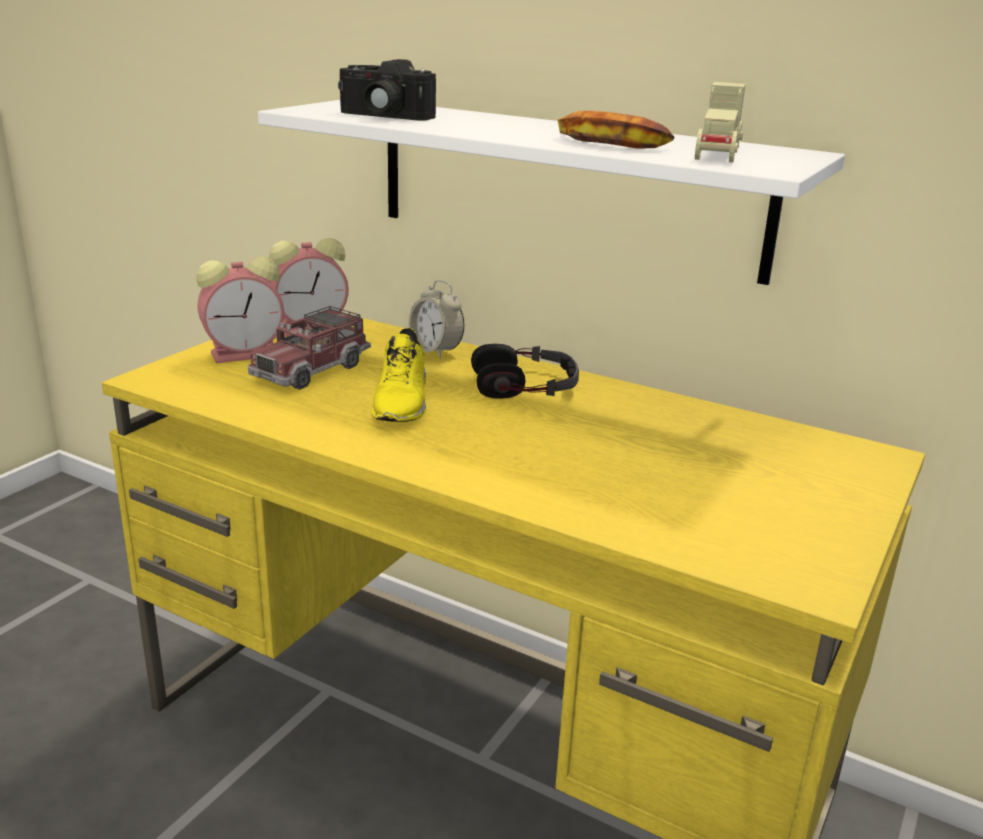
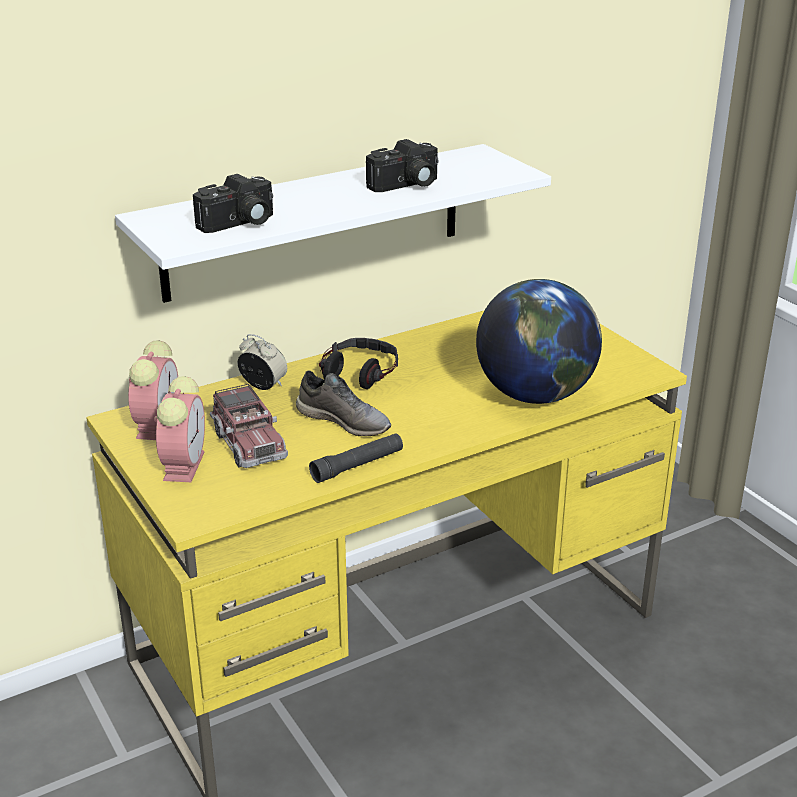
camera: 60 degrees left, 5 degrees up
(309, 428) = (357, 465): none -> black flashlight
(403, 402) = (345, 421): yellow shoe -> grey shoe
(436, 351) = (263, 386): alarm clock -> alarm clock turned 135 degrees counterclockwise
(605, 501) = (535, 395): none -> globe
(608, 142) = (406, 185): banana -> camera
(718, 154) = (468, 171): beige toy car -> none

